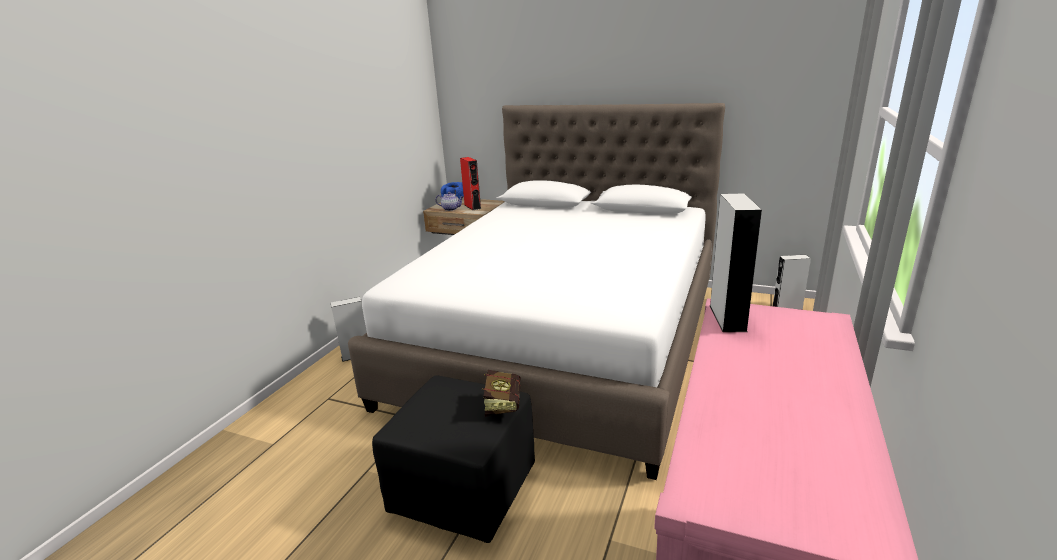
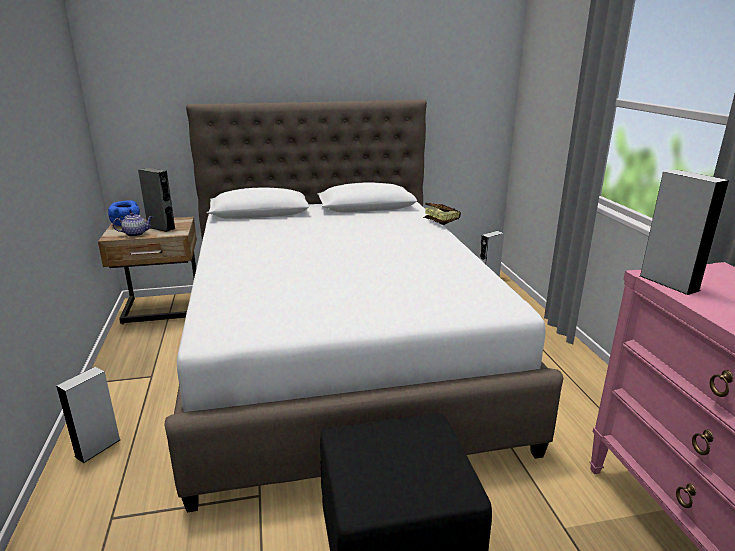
camera: 35 degrees left, 0 degrees up
(472, 207) = (161, 228): red speaker -> grey speaker
(503, 402) = (438, 430): book -> book (439, 221)

